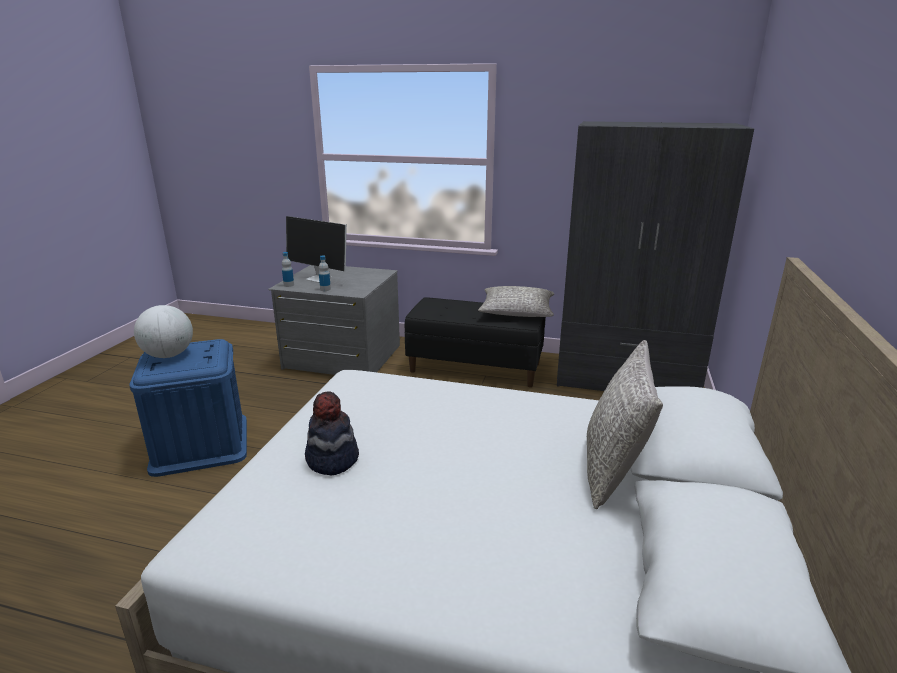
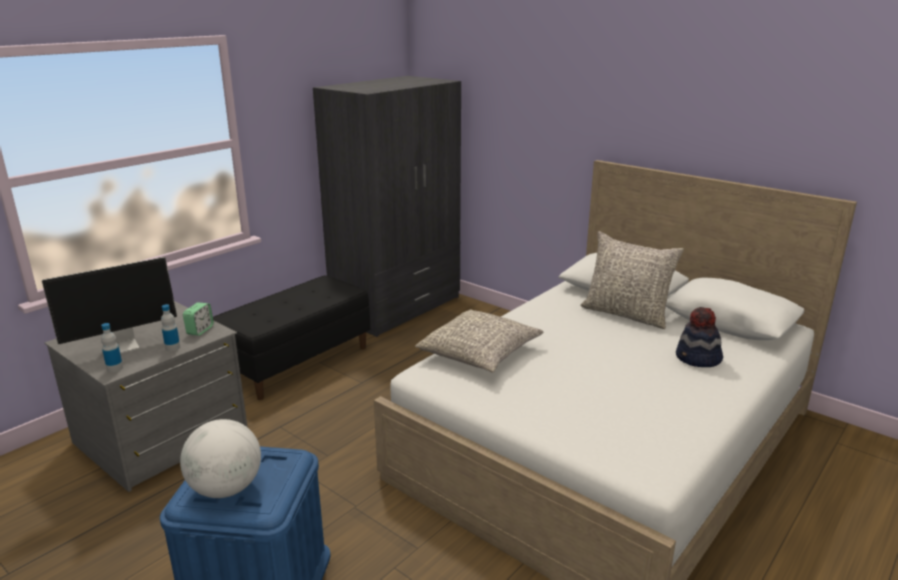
camera: 65 degrees left, 0 degrees up
(332, 459) = (562, 403): hat -> hat (698, 359)
(356, 288) = (200, 330): none -> alarm clock
(516, 312) = (319, 287): grey pillow -> grey pillow (479, 353)

